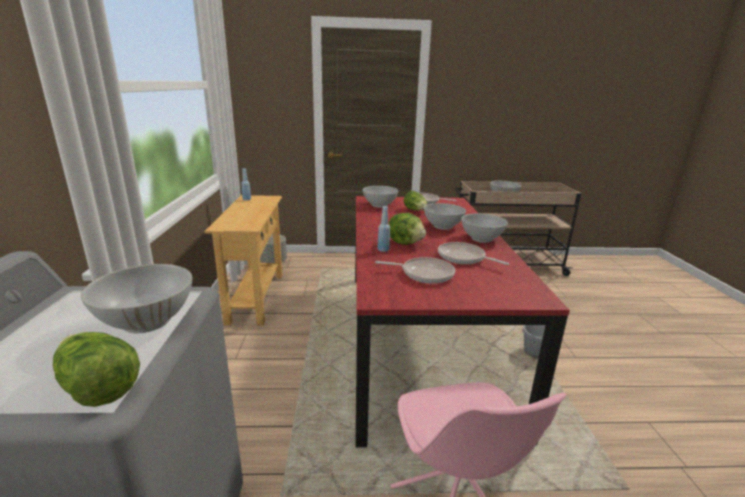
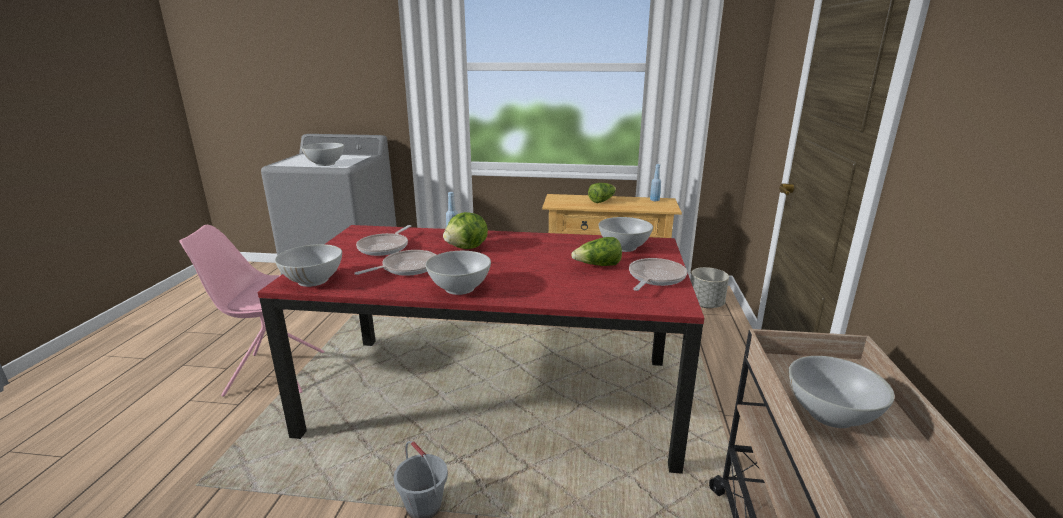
camera: 100 degrees right, 0 degrees up
(98, 387) = (286, 163): lettuce -> lettuce (602, 200)
(442, 226) = (519, 273): white bowl -> white bowl (313, 280)

